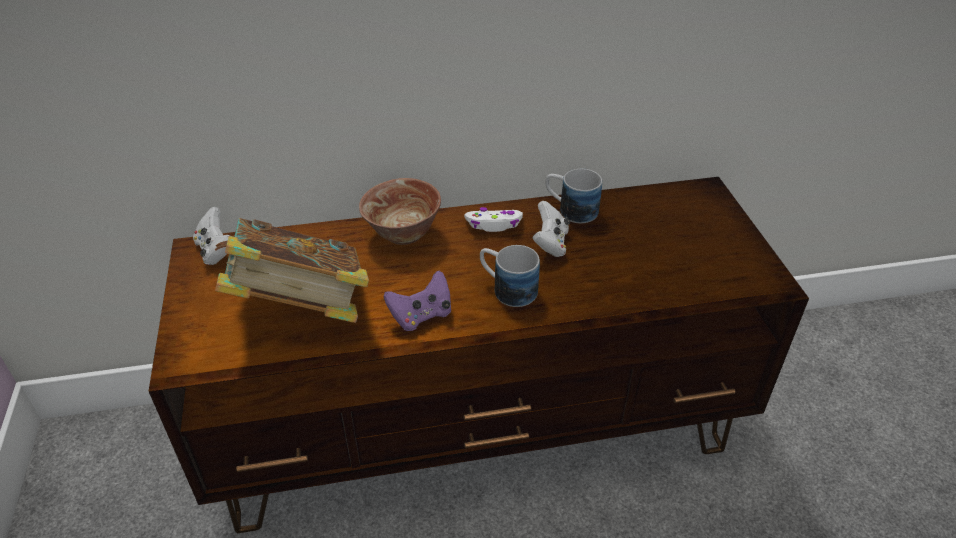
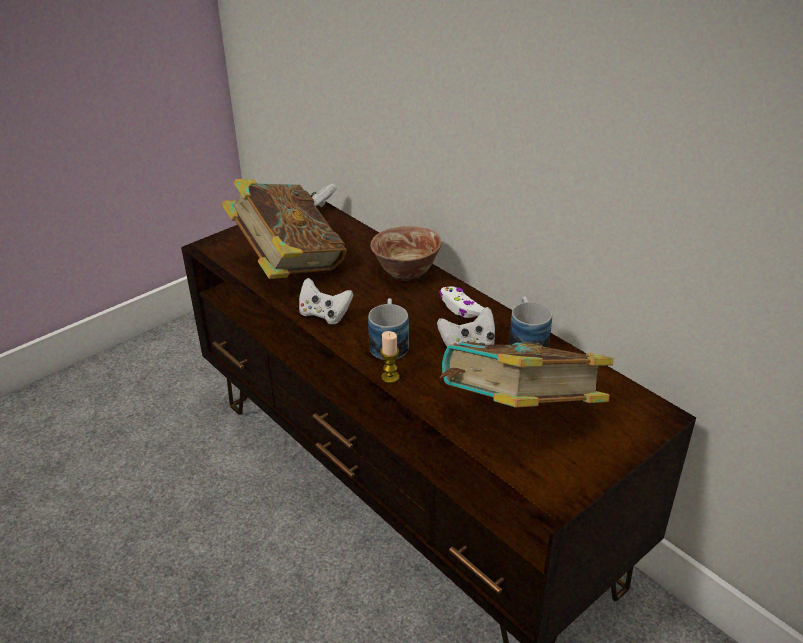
camera: 60 degrees right, 5 degrees down
(421, 315) = (324, 315): purple game controller -> white game controller
(560, 309) = (390, 377): none -> candle
(665, 255) = (520, 416): none -> book

